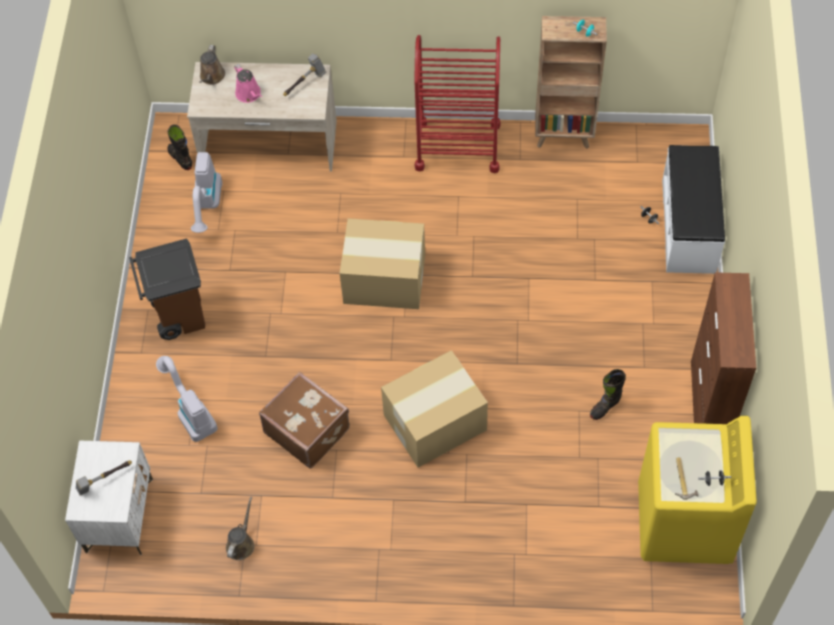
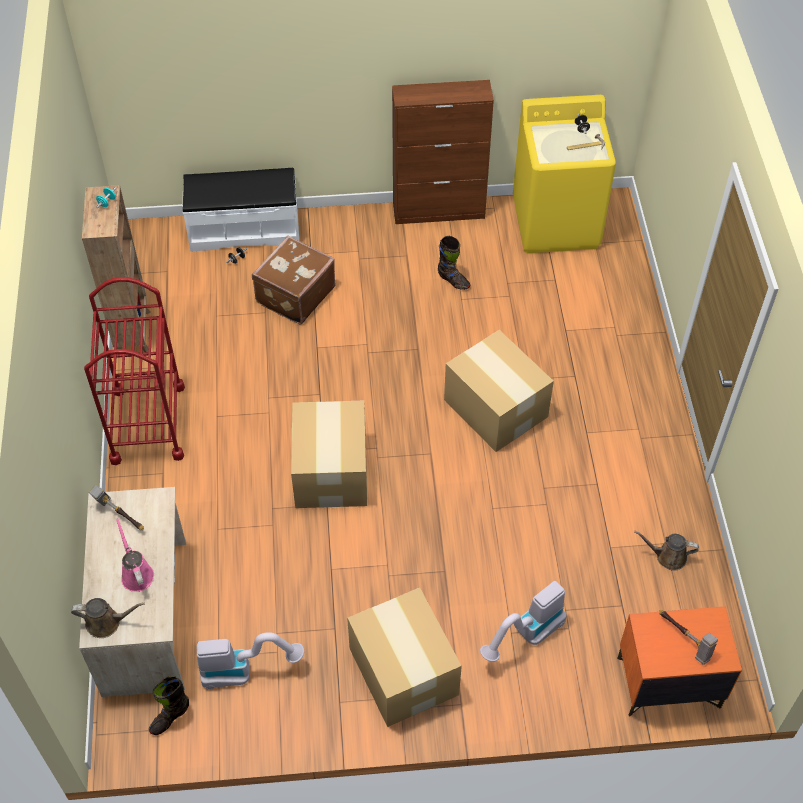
camera: 100 degrees left, 5 degrees down
(119, 514) = (667, 683): white nightstand -> orange nightstand
(178, 315) = (403, 673): brown trash can -> cardboard box
(249, 94) = (136, 573): pink watering can -> pink watering can turned 75 degrees counterclockwise
(307, 429) = (526, 517): brown suitcase -> brown suitcase (294, 294)

